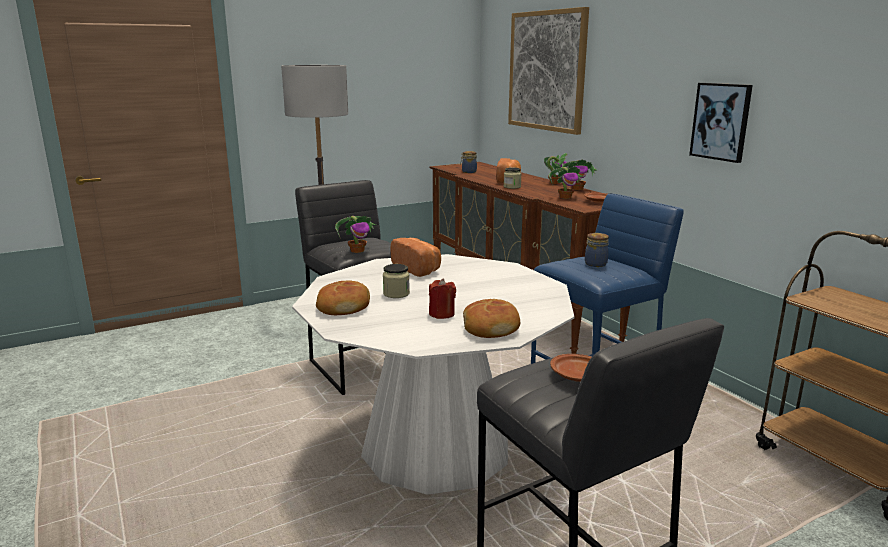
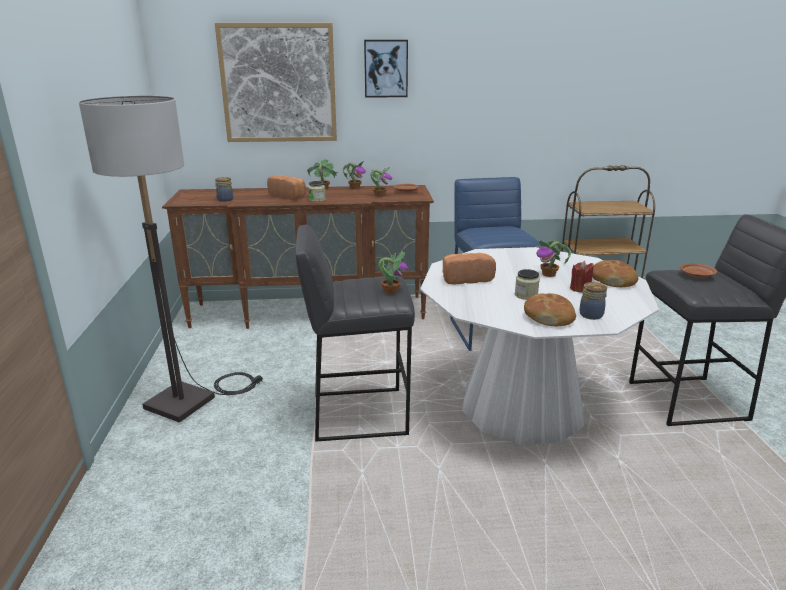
camera: 65 degrees left, 5 degrees up
(473, 297) = (549, 274): none -> potted plant
(596, 264) = (499, 231): jar -> jar (590, 314)
(721, 121) = (481, 114): picture -> picture (386, 68)

